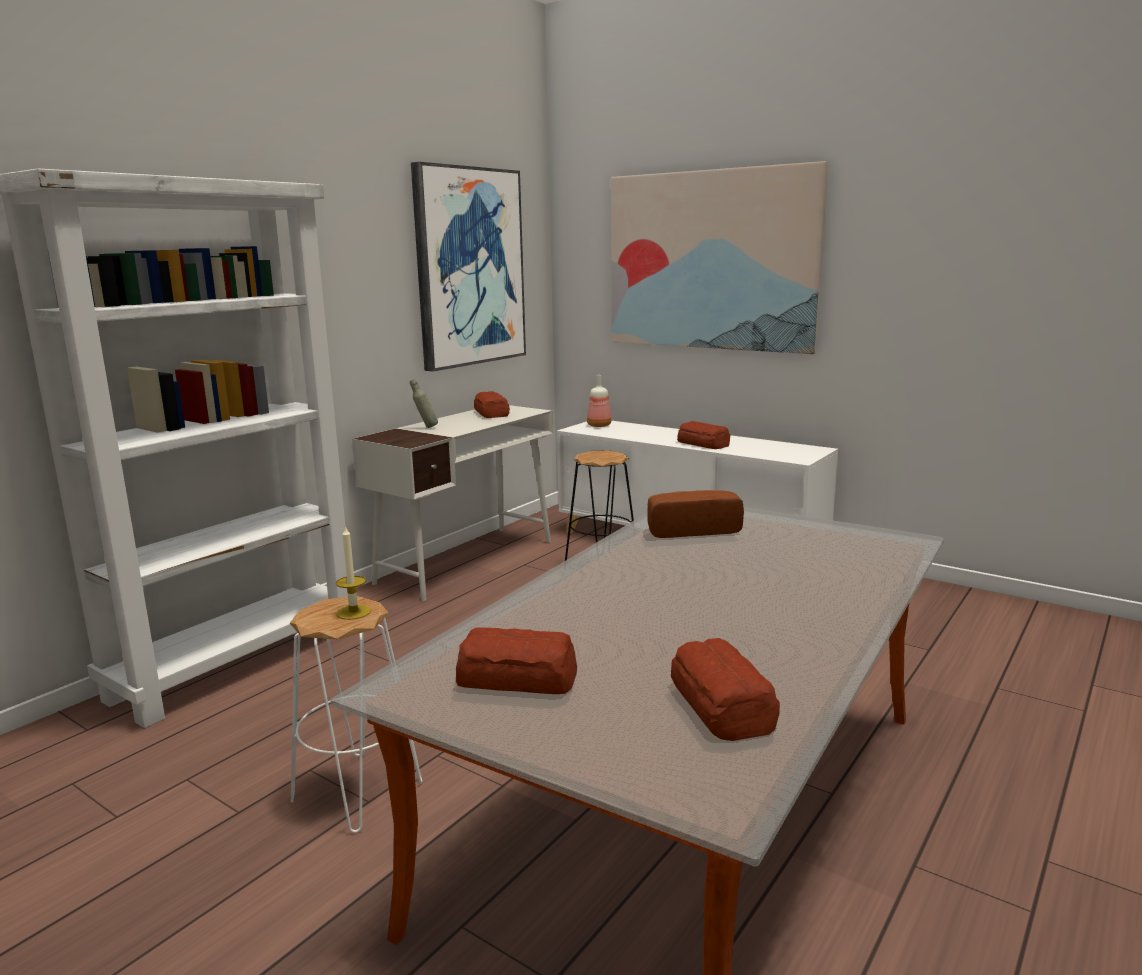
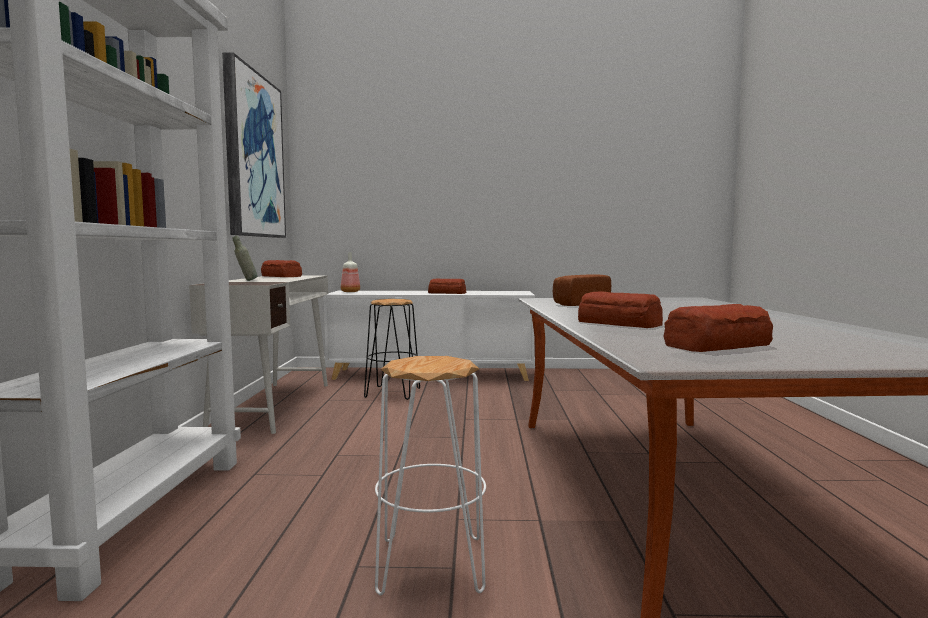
camera: 35 degrees left, 10 degrees down
(353, 612) = (443, 361): candle -> none
(710, 261) = (429, 170): picture -> none
(722, 704) = (845, 336): bread -> bread (618, 323)

